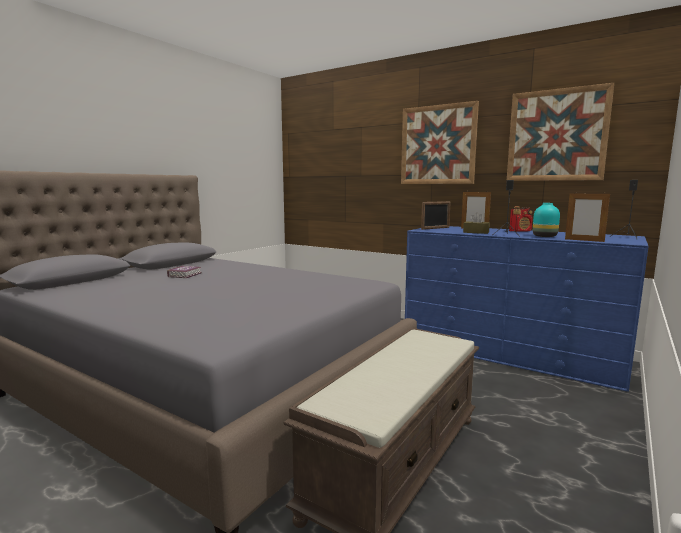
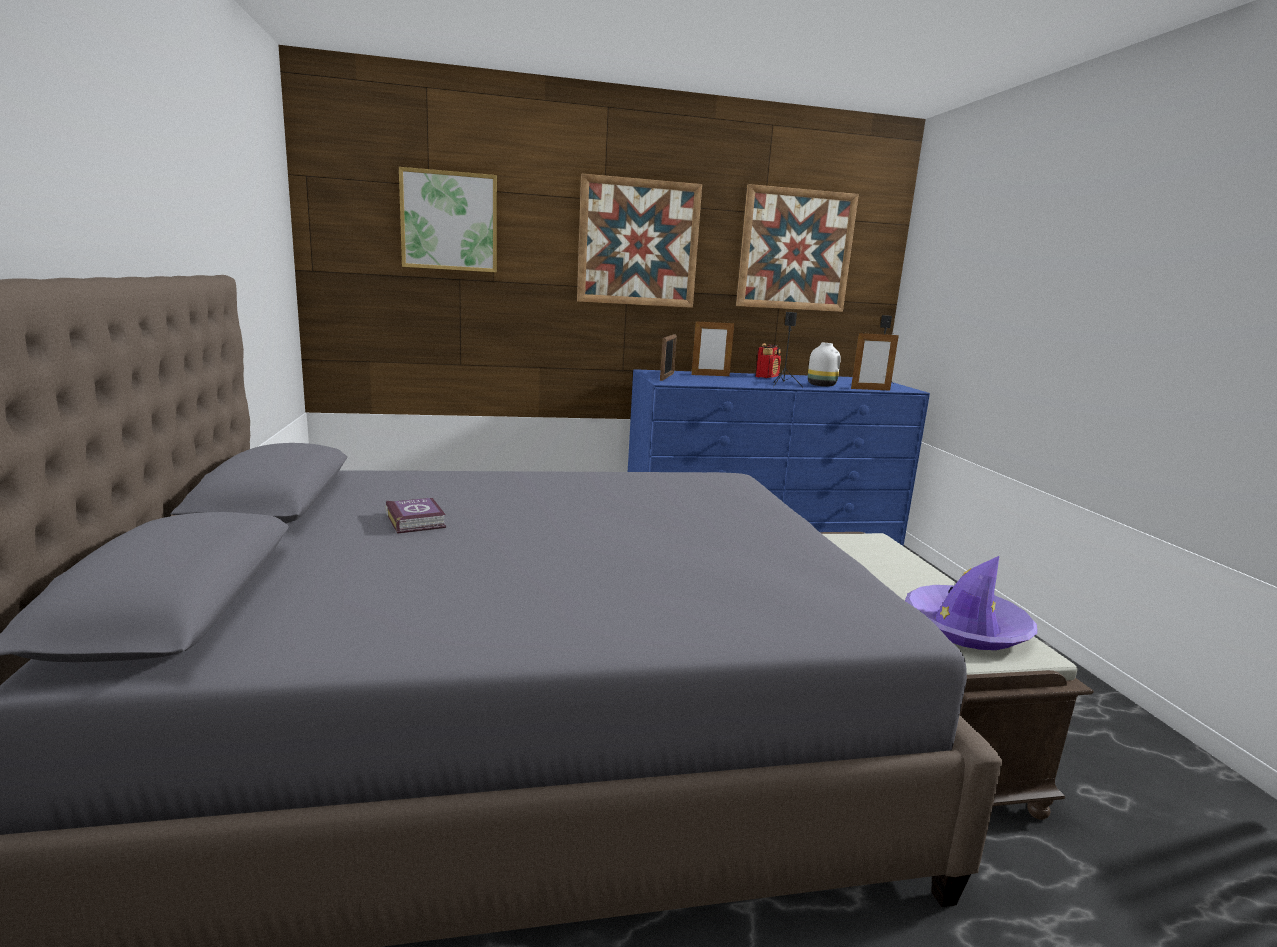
camera: 45 degrees left, 5 degrees up
(340, 146) = (449, 221): none -> picture
(365, 392) = (965, 628): none -> purple hat
(476, 232) = (739, 383): brown tissue box -> none
(544, 236) = (820, 385): turquoise vase -> white vase

